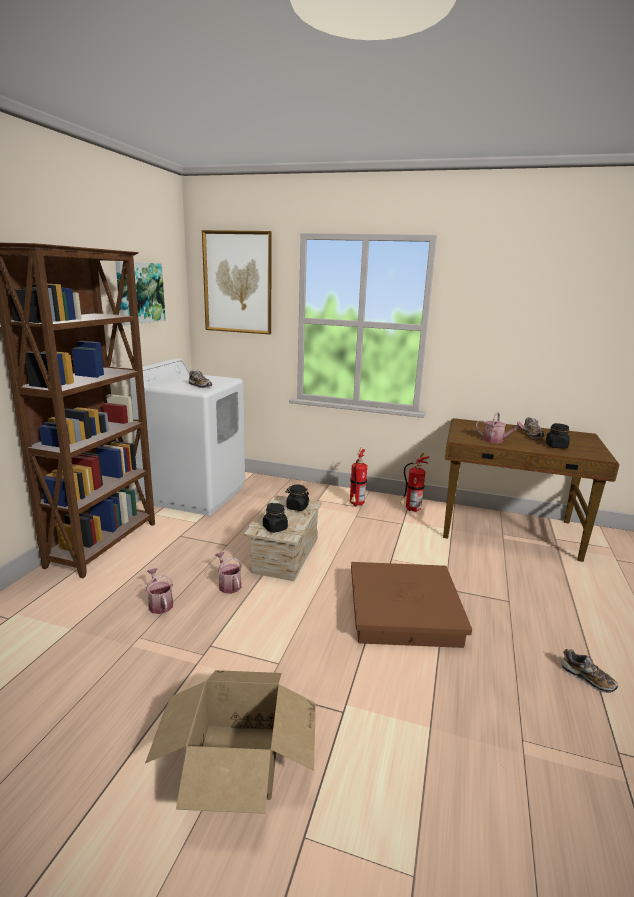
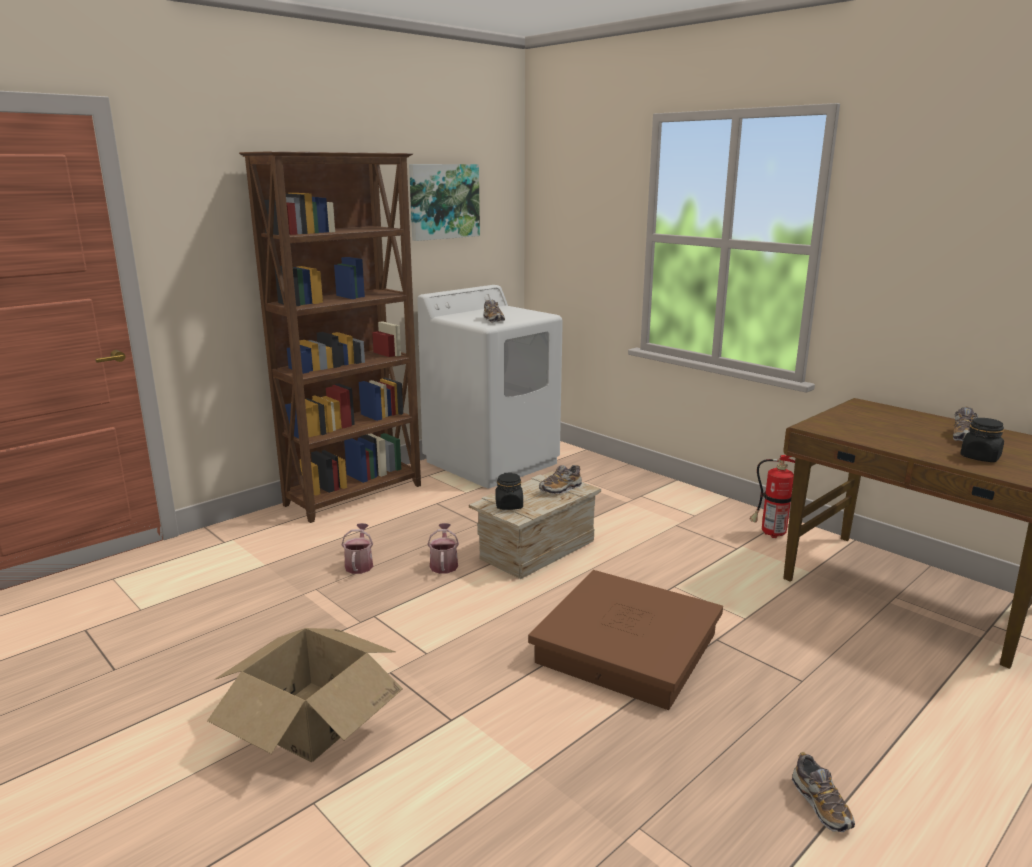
camera: 30 degrees right, 0 degrees up
(238, 282) = (578, 186): picture -> none
(297, 507) = (560, 489): black jar -> shoe
(356, 505) = (690, 512): fire extinguisher -> none
(496, 440) = (876, 435): watering can -> none

